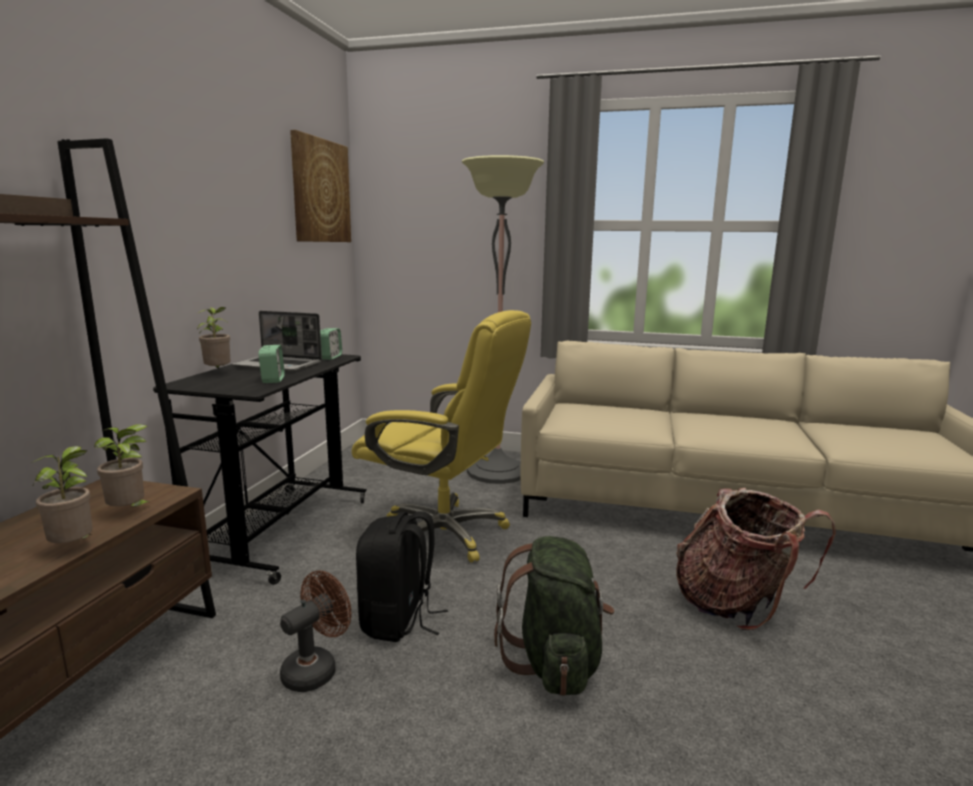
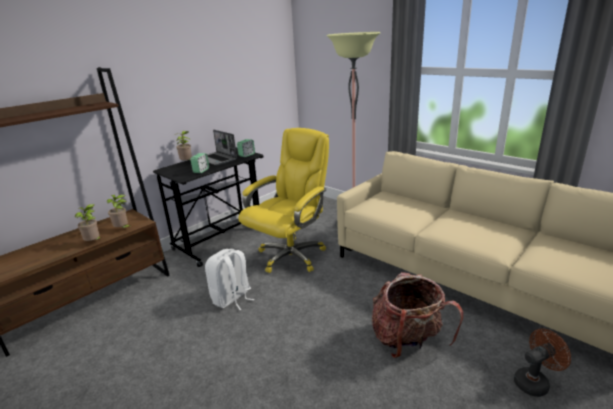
camera: 30 degrees right, 10 degrees up
(316, 668) = (185, 310): brown fan -> brown fan (534, 382)
(320, 191) = (265, 52): picture -> none
(398, 621) = (232, 298): black backpack -> white backpack
(441, 532) = (290, 256): yellow office chair -> yellow office chair turned 105 degrees counterclockwise
(555, 661) = (279, 339): green backpack -> none

